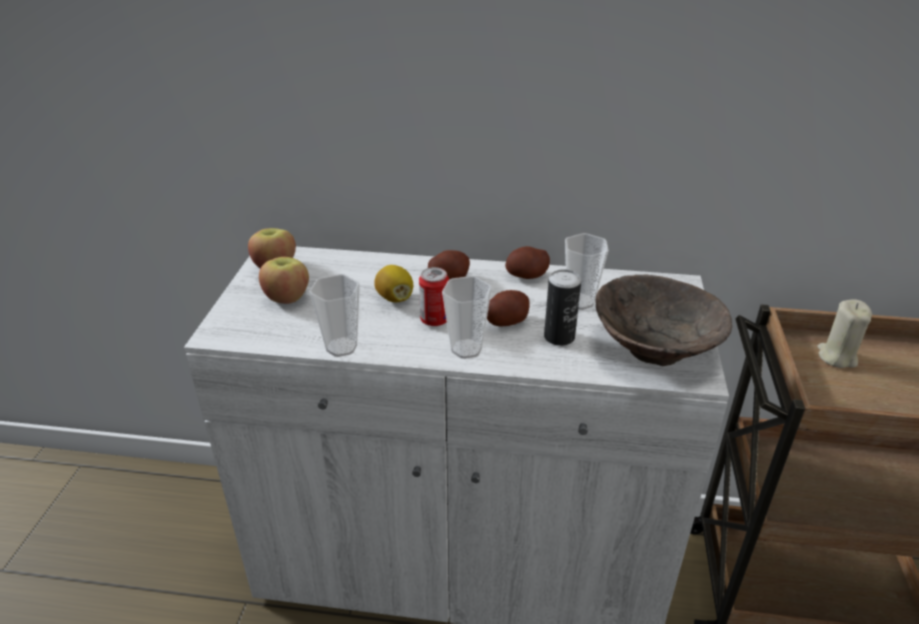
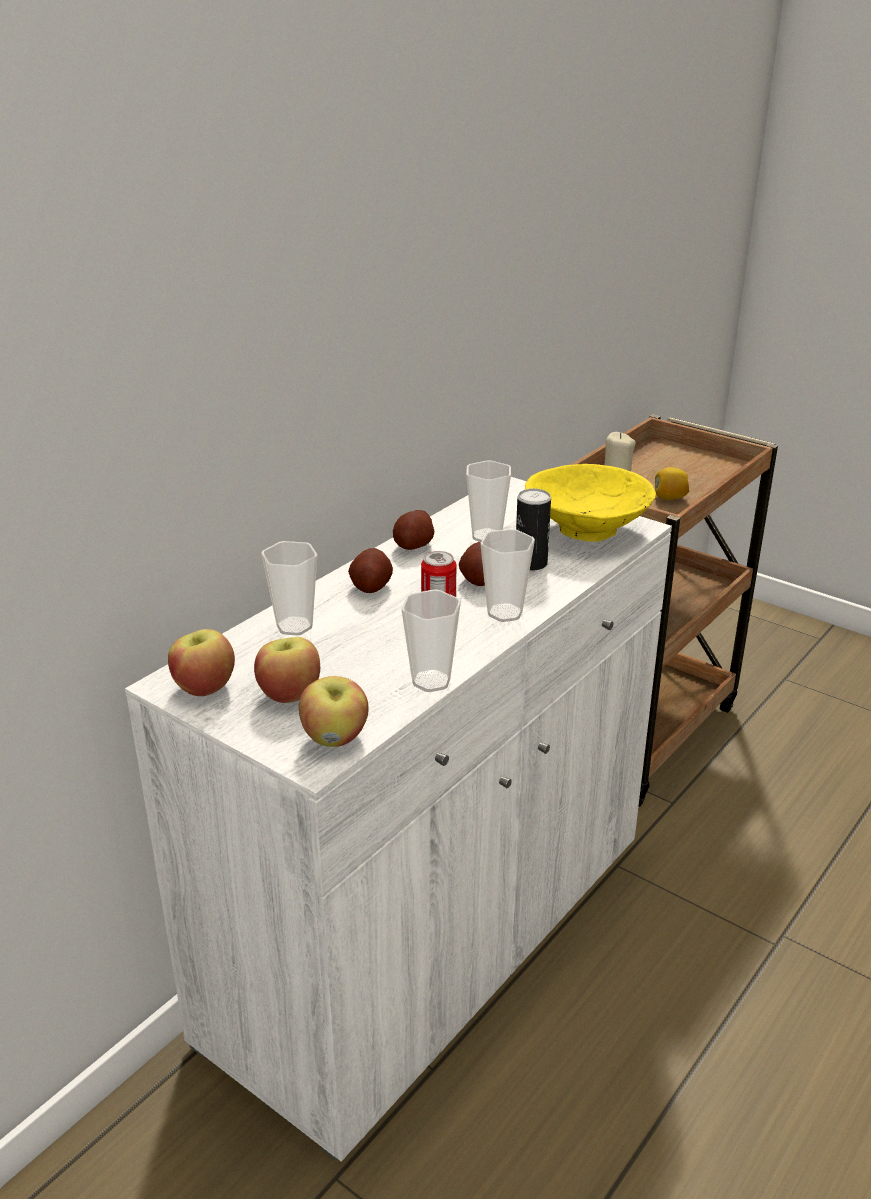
camera: 60 degrees left, 5 degrees down
(247, 332) = (335, 738): none -> apple
(369, 270) = (294, 626): none -> cup
(395, 298) = (371, 626): lemon -> lemon (669, 498)
(653, 348) = (587, 530): brown bowl -> yellow bowl

